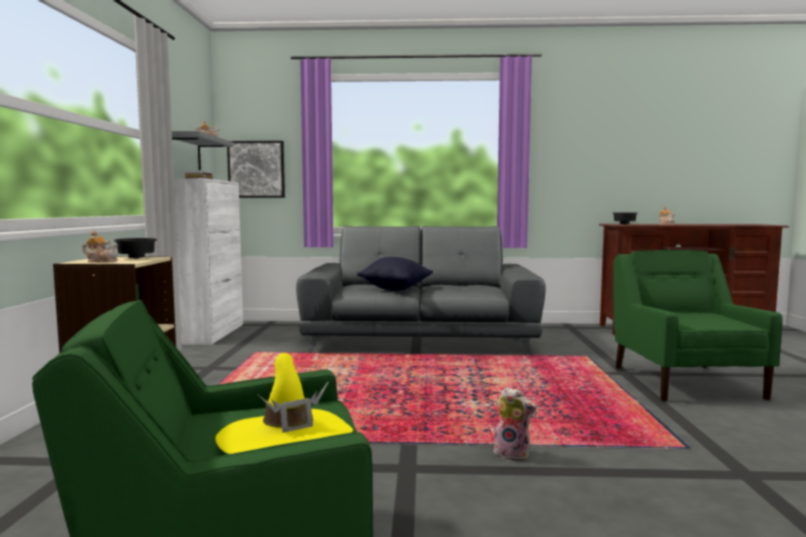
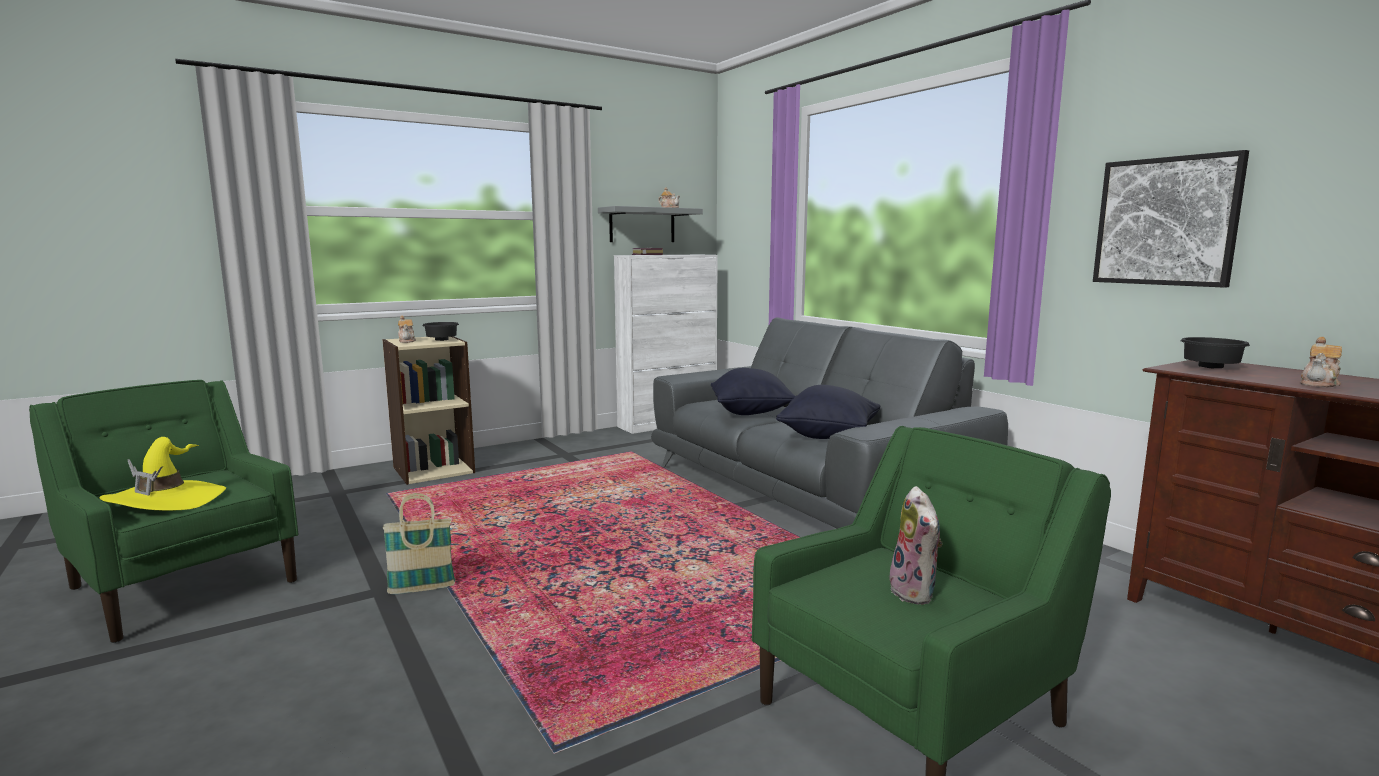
camera: 55 degrees right, 5 degrees up
(256, 169) = (744, 238): picture -> picture (1166, 221)
(425, 453) = (422, 589): none -> basket
(475, 289) = (829, 436): none -> black pillow
(513, 454) = (448, 631): plush toy -> plush toy (916, 593)

